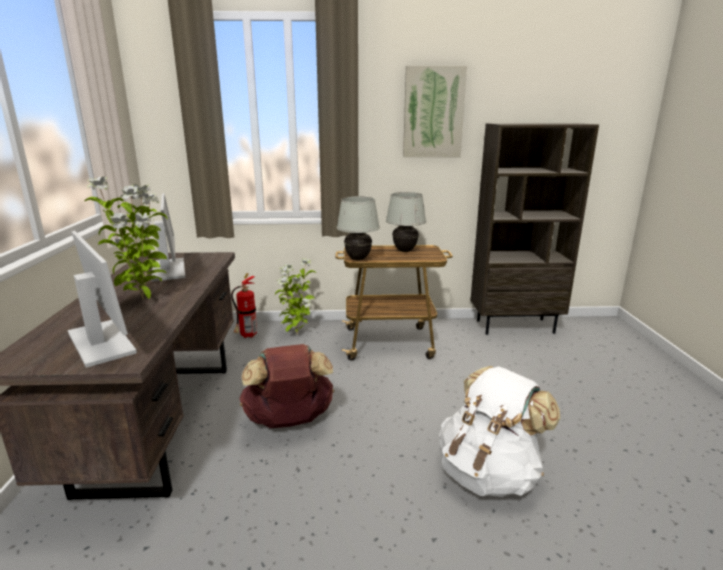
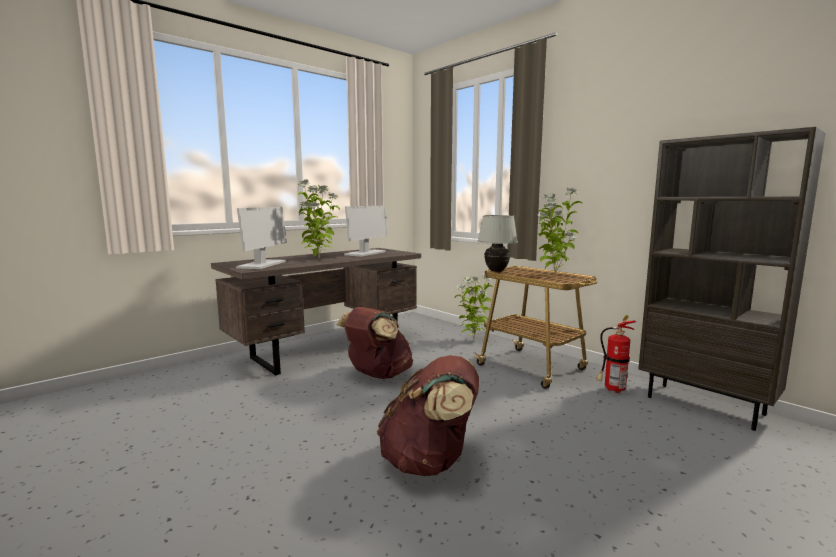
camera: 50 degrees right, 10 degrees down
(247, 336) = (441, 331): fire extinguisher -> fire extinguisher (612, 390)
(404, 251) = (553, 275): white table lamp -> potted plant
(433, 112) = (619, 139): picture -> none
(488, 473) = (430, 462): white backpack -> brown backpack

